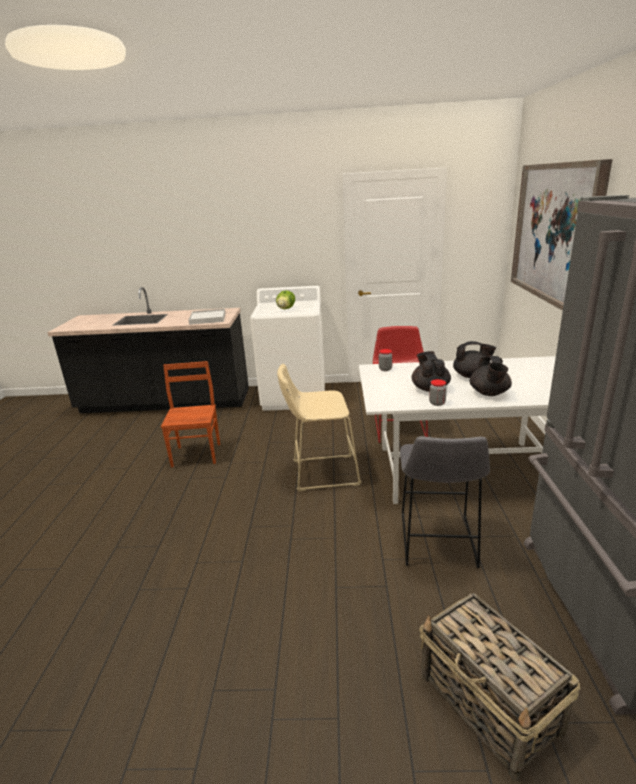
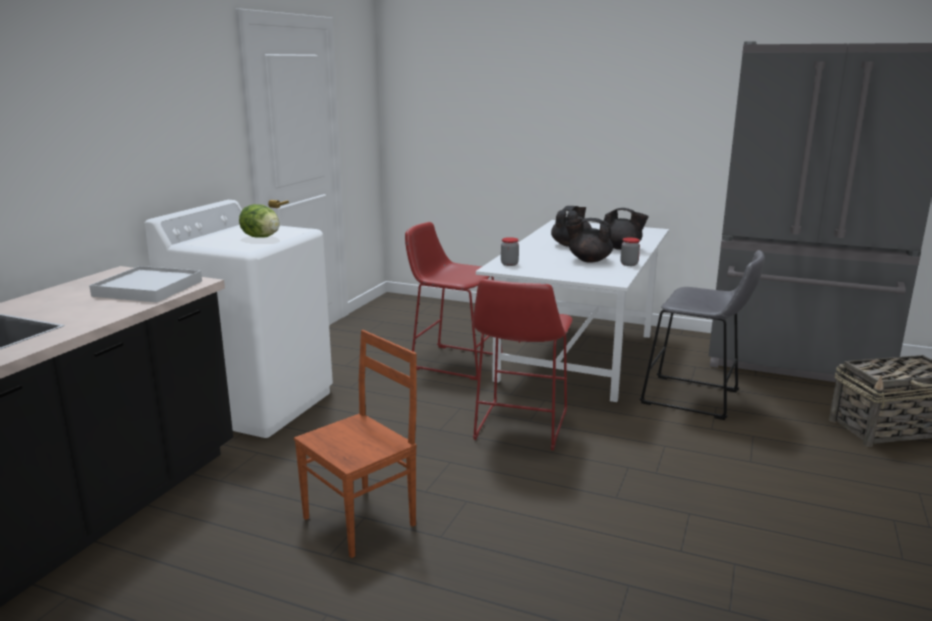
camera: 70 degrees left, 5 degrees down
(197, 454) = (362, 521): brown chair -> brown chair turned 120 degrees clockwise
(321, 473) = (519, 427): beige stool -> red stool
(555, 233) = (504, 96): picture -> none

